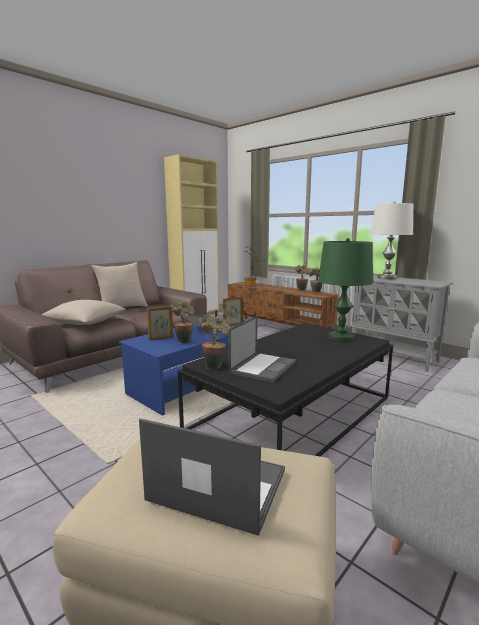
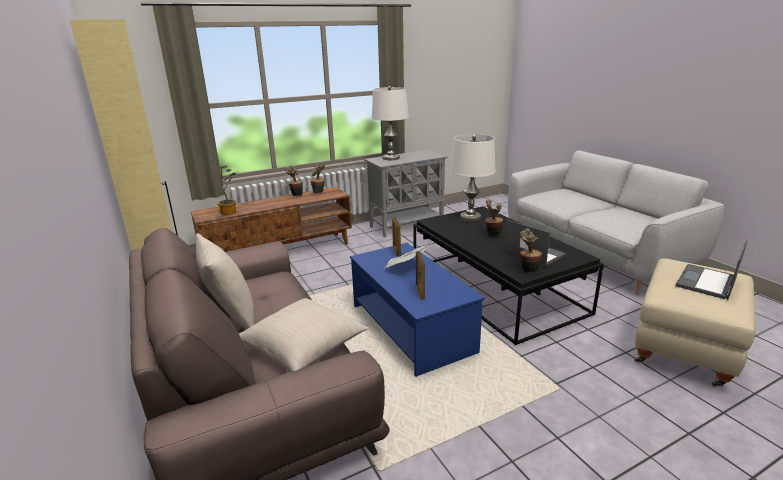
camera: 70 degrees left, 10 degrees up
(183, 341) = (437, 280): potted plant -> potted plant (492, 235)
(341, 337) = (470, 217): green table lamp -> white table lamp

